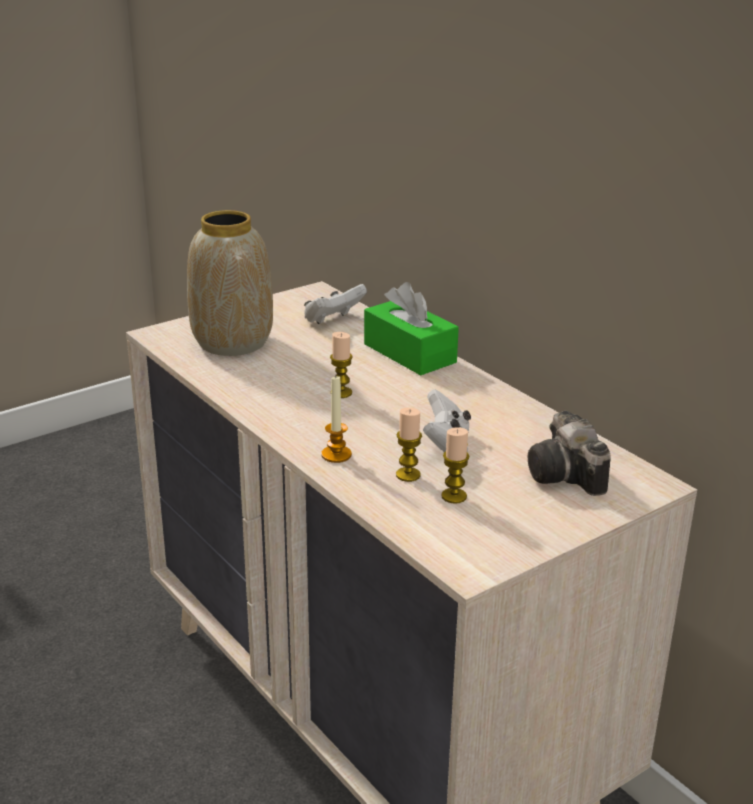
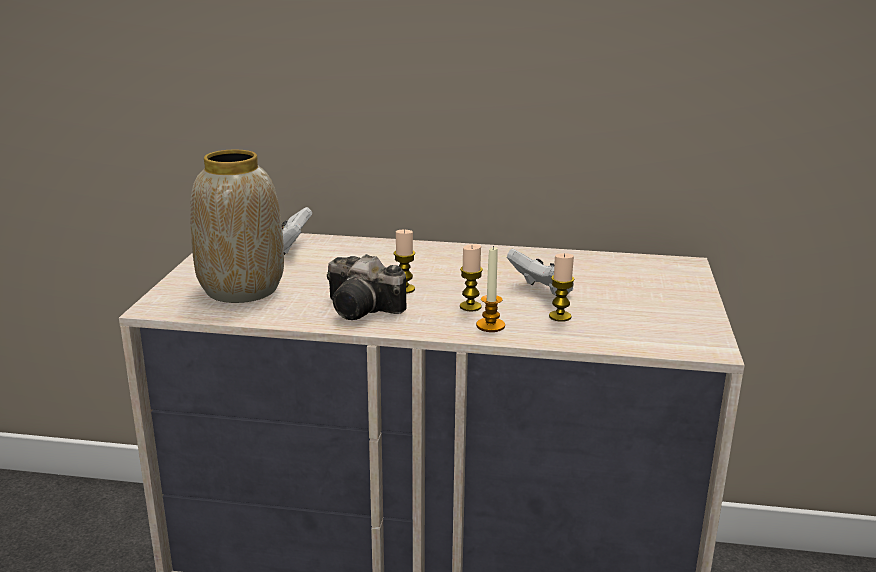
camera: 45 degrees left, 5 degrees down
(409, 353) = (394, 249): green tissue box -> none
(454, 496) = (611, 315): candle -> candle (470, 306)
(567, 476) = (640, 278): camera -> camera (365, 309)

